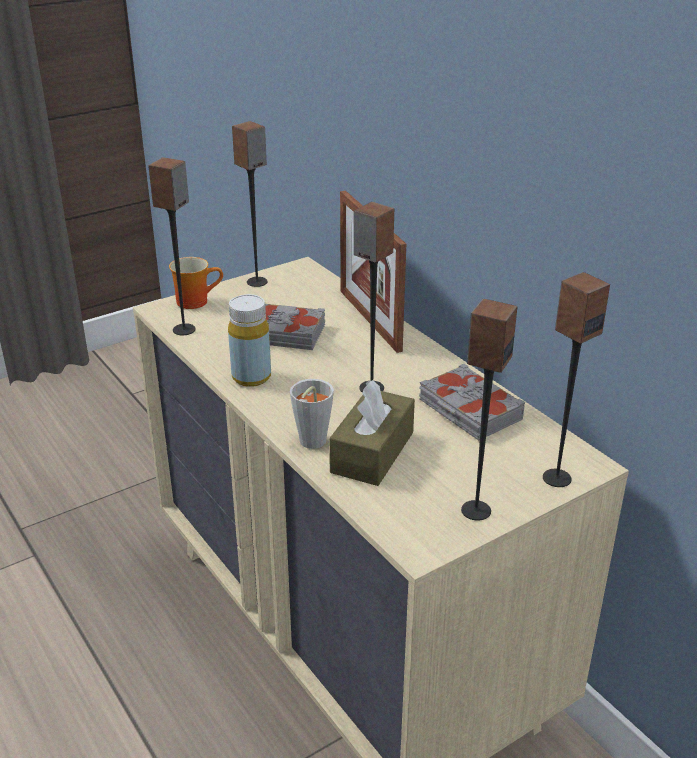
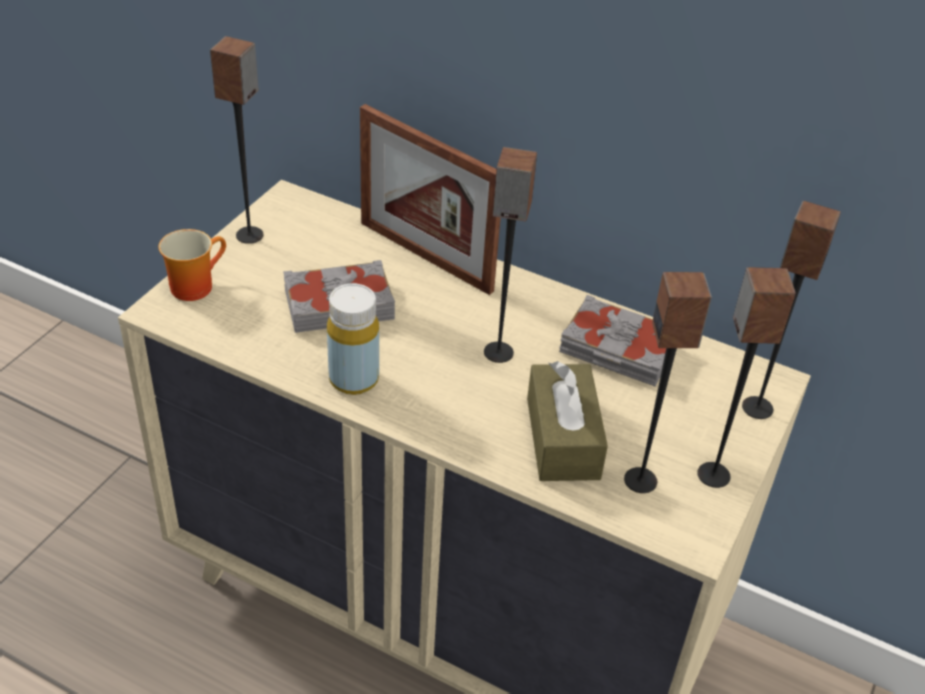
camera: 30 degrees left, 10 degrees up
(184, 330) = (216, 334): speaker -> speaker (641, 480)
(310, 444) = (490, 450): grey cup -> none

